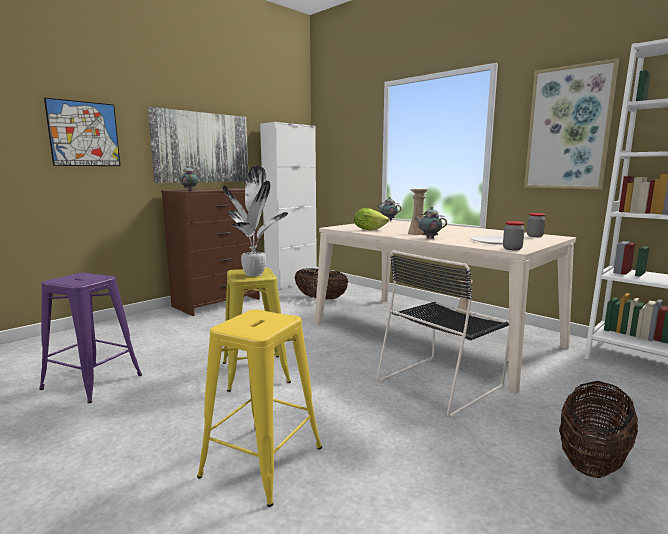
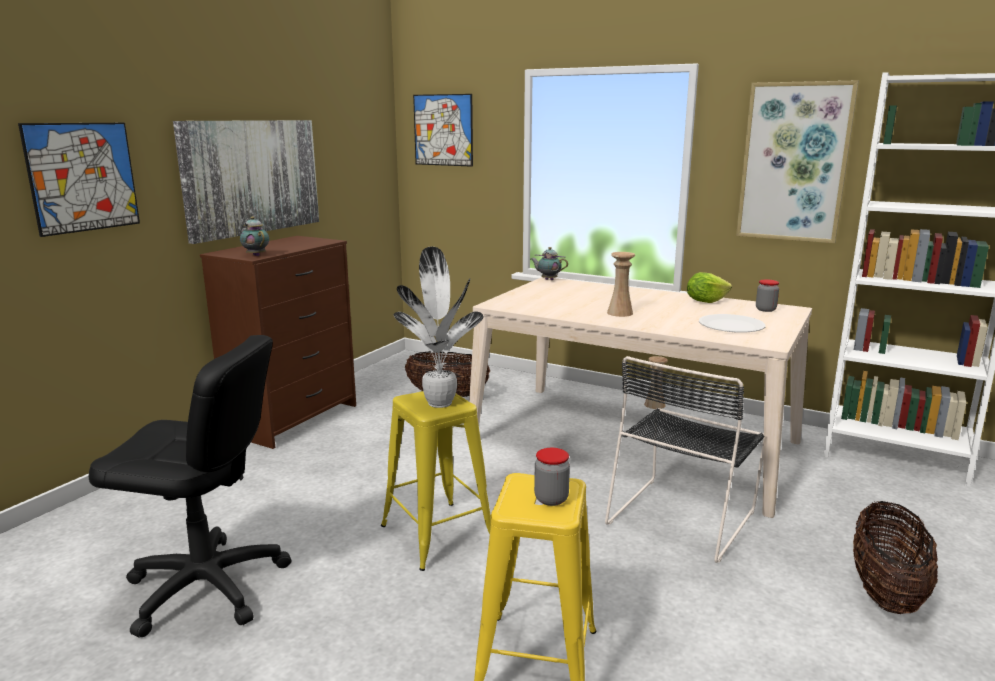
camera: 15 degrees left, 5 degrees up
(92, 382) = (206, 587): purple stool -> black office chair
(291, 283) = (384, 370): white cabinet -> none
(336, 128) = (443, 130): none -> picture
(369, 229) = (547, 307): lettuce -> lettuce (705, 301)
(429, 238) = (645, 323): teapot -> none
(512, 249) = (764, 342): jar -> jar (551, 499)

